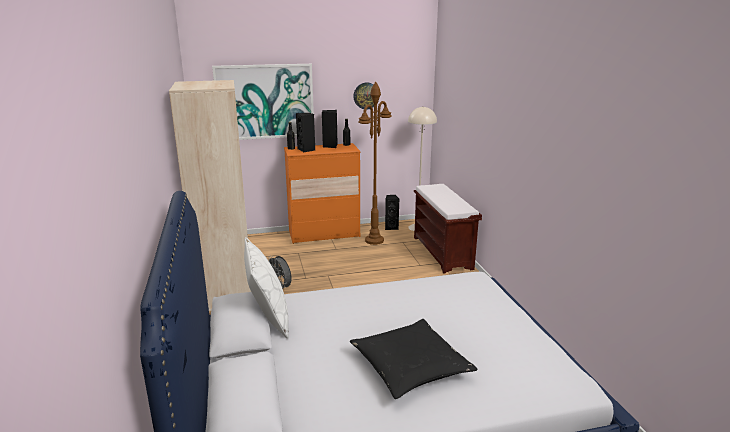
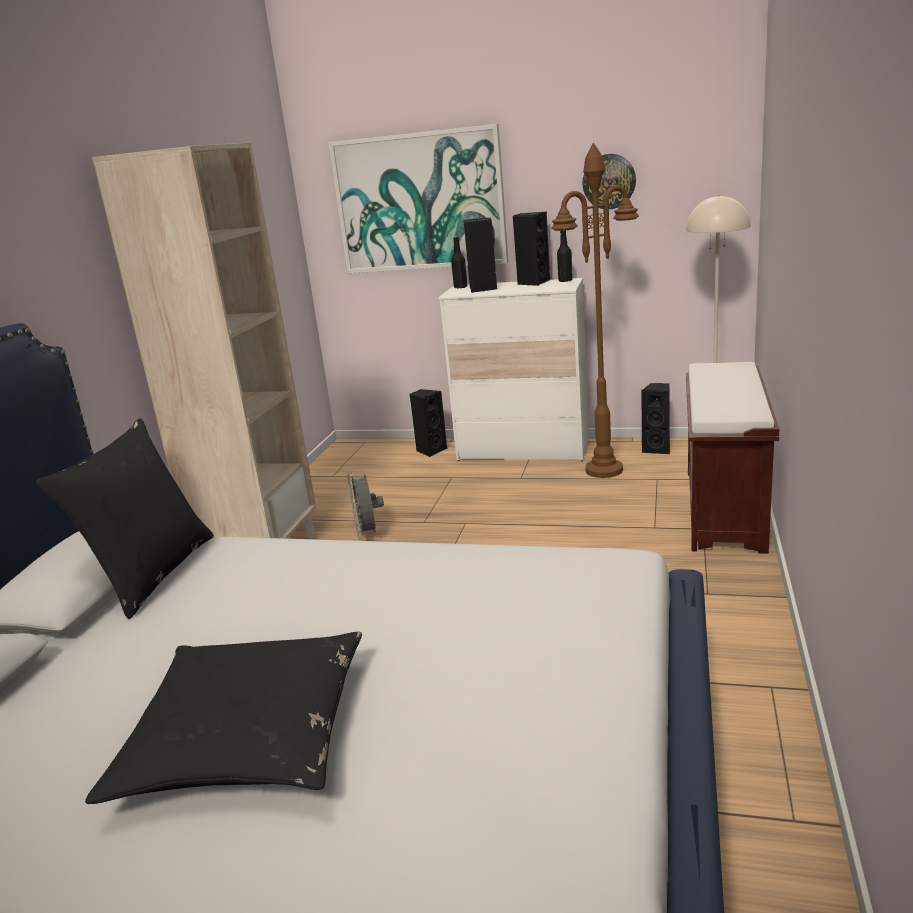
camera: 30 degrees right, 0 degrees up
(268, 317) = (151, 574): white pillow -> black pillow
(271, 239) = (431, 450): none -> black speaker
(324, 234) = (523, 450): orange dresser -> white dresser

